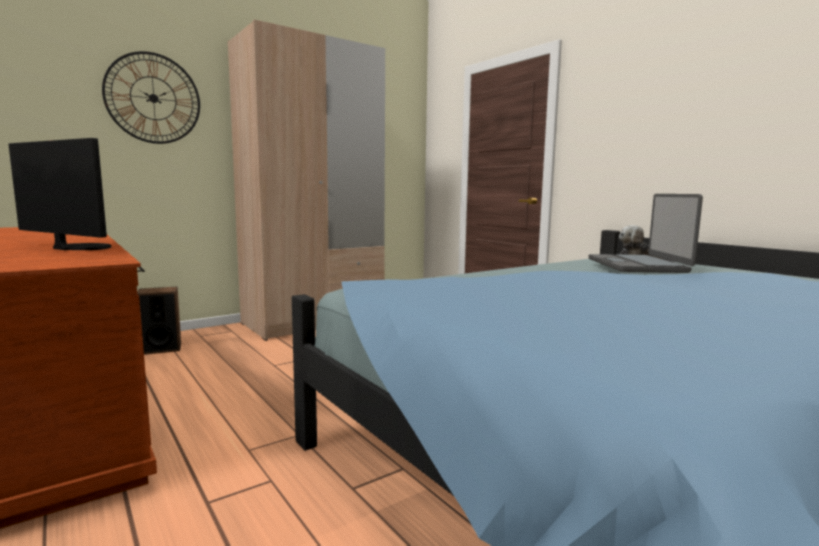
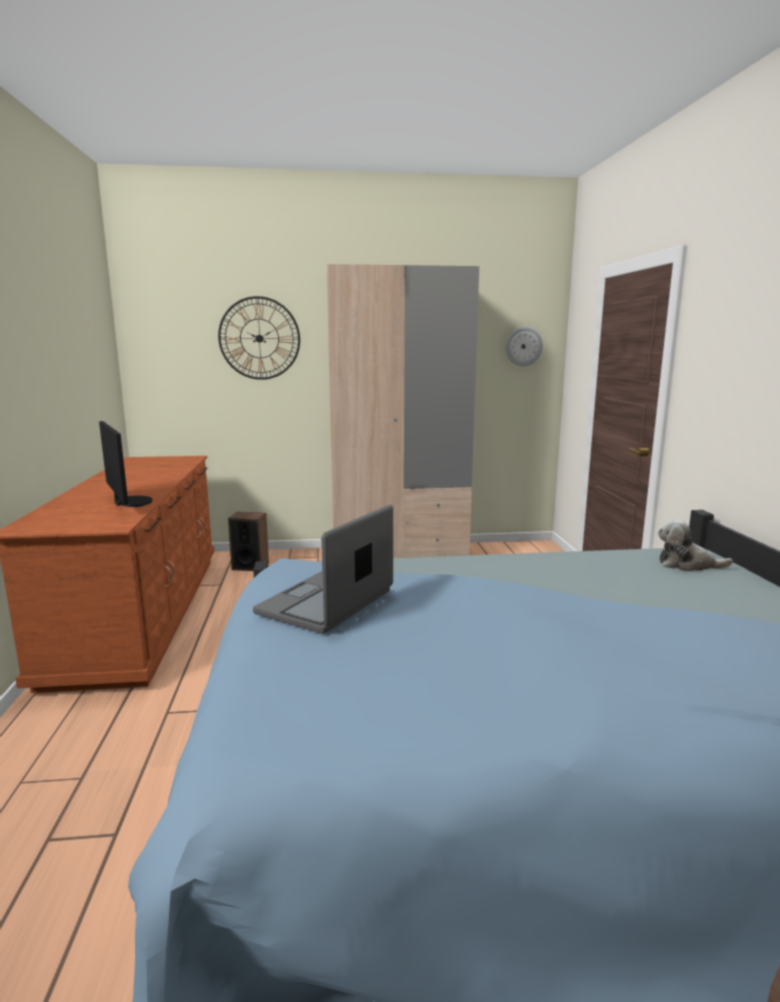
camera: 30 degrees right, 5 degrees up
(397, 132) = (523, 346): none -> wall clock
(638, 265) = (626, 580): laptop -> laptop (327, 603)

